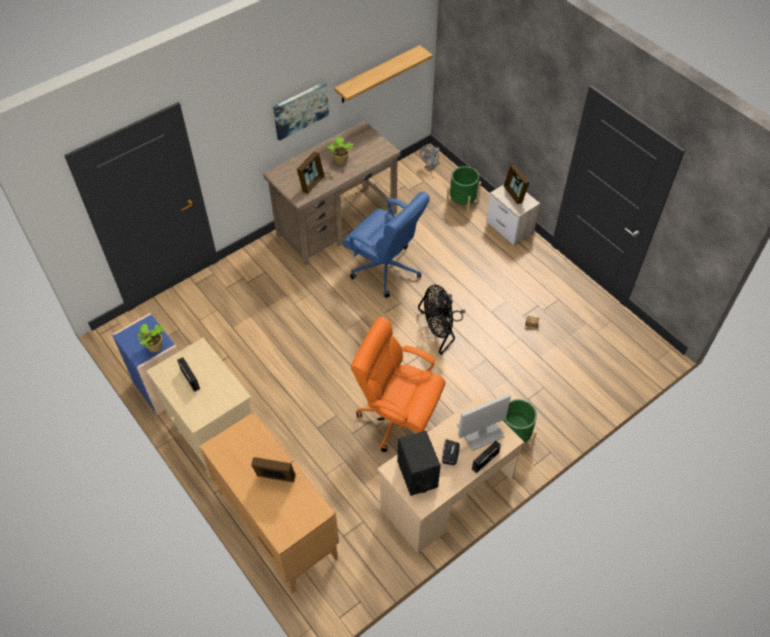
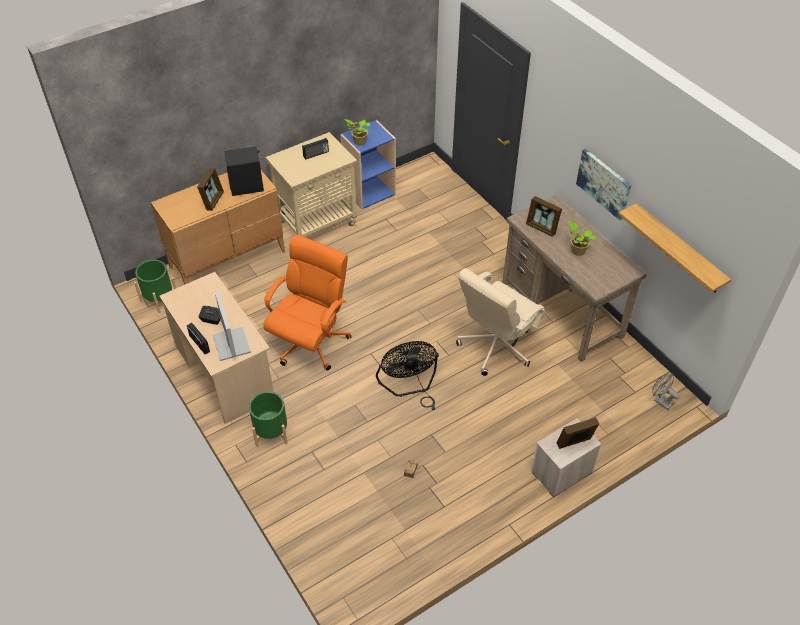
camera: 95 degrees right, 5 degrees down
(385, 268) = (496, 346): blue office chair -> beige office chair
(417, 474) = (201, 296): black speaker -> black speaker (247, 186)
(462, 203) = (600, 427): green planter -> green planter (159, 298)

